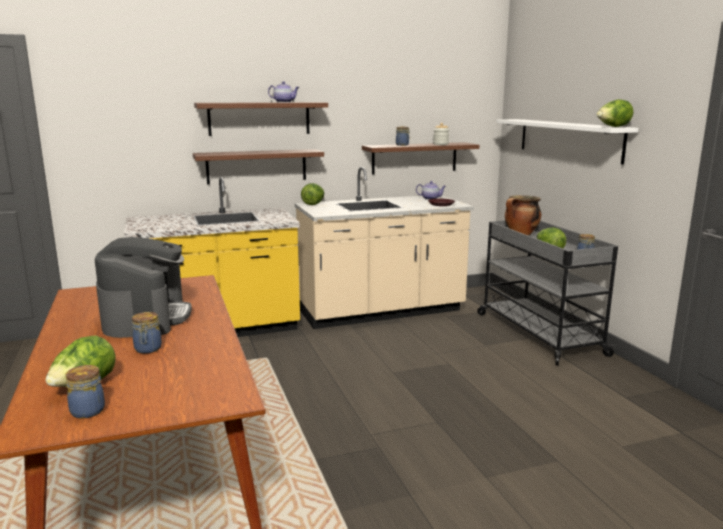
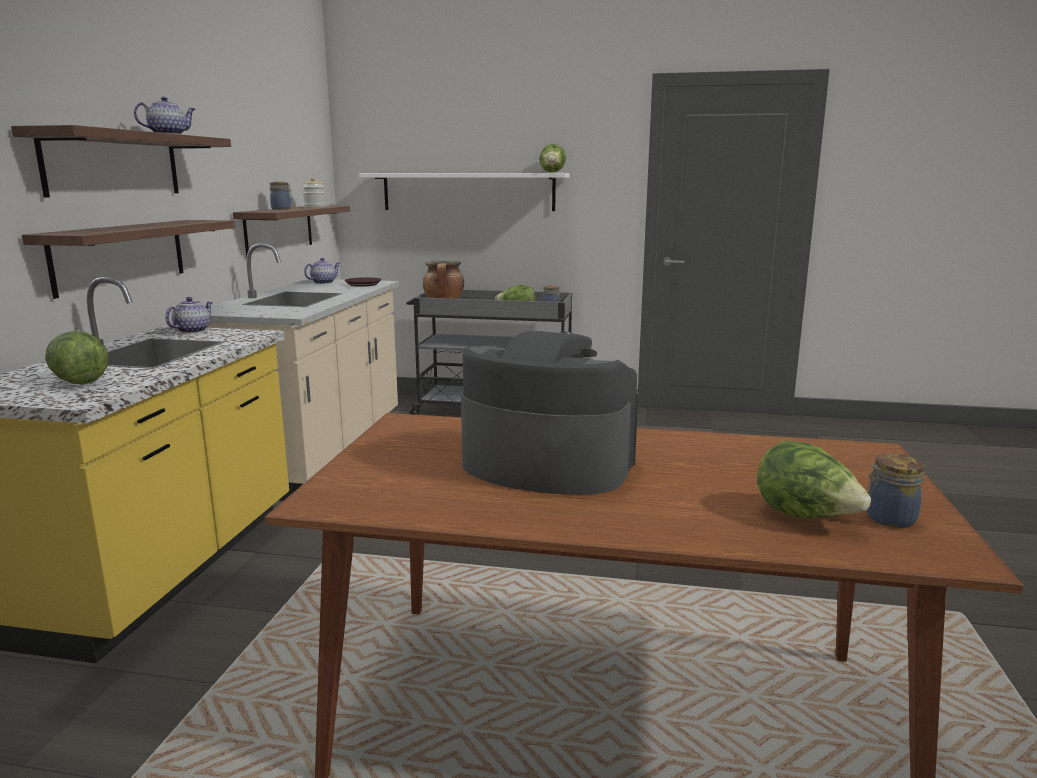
camera: 60 degrees left, 0 degrees up
(148, 349) = (687, 473): jar -> none
(276, 212) = (192, 331): none -> teapot
(313, 204) = (217, 310): lettuce -> lettuce (79, 381)

